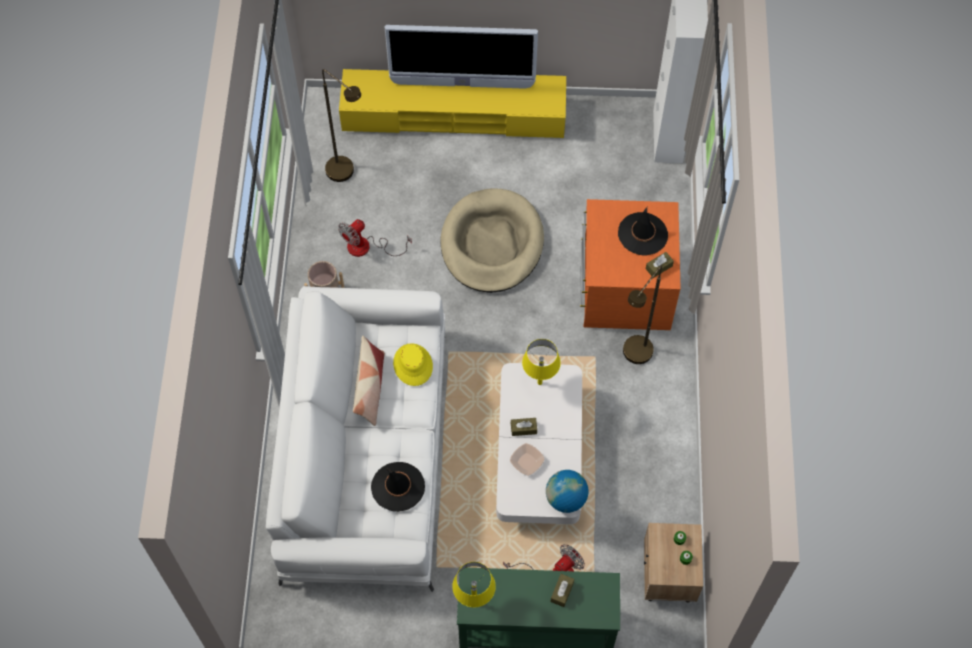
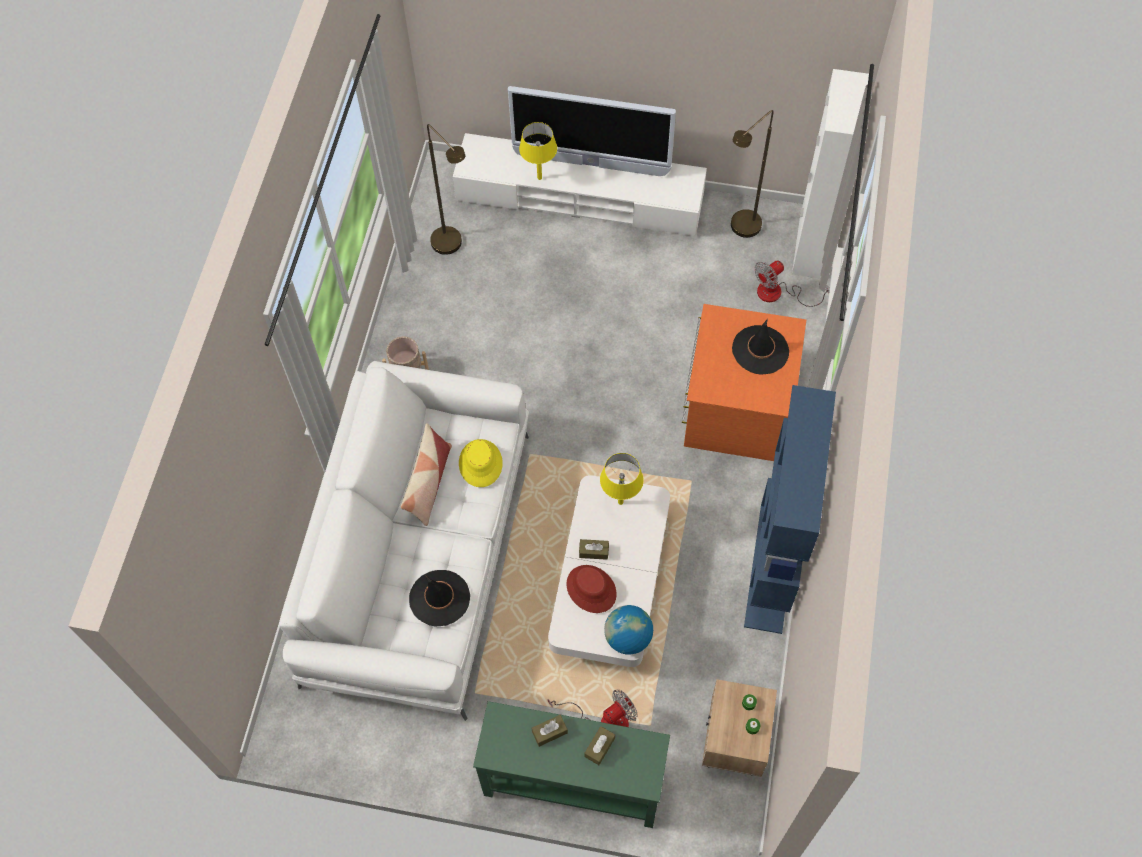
camera: 10 degrees right, 0 degrees up
(367, 247) = (461, 329): fan -> fan (778, 294)
(454, 115) = (580, 197): yellow tv stand -> white tv stand
(474, 602) = (497, 744): yellow table lamp -> yellow table lamp (539, 178)
(492, 244) = (597, 341): beige dog bed -> none
(527, 461) = (591, 589): bowl -> red hat
(634, 358) = (734, 488): brown floor lamp -> brown floor lamp (741, 231)
(659, 267) = (772, 389): brown tissue box -> brown tissue box (549, 732)
(677, 423) = (772, 568): none -> blue bookcase

